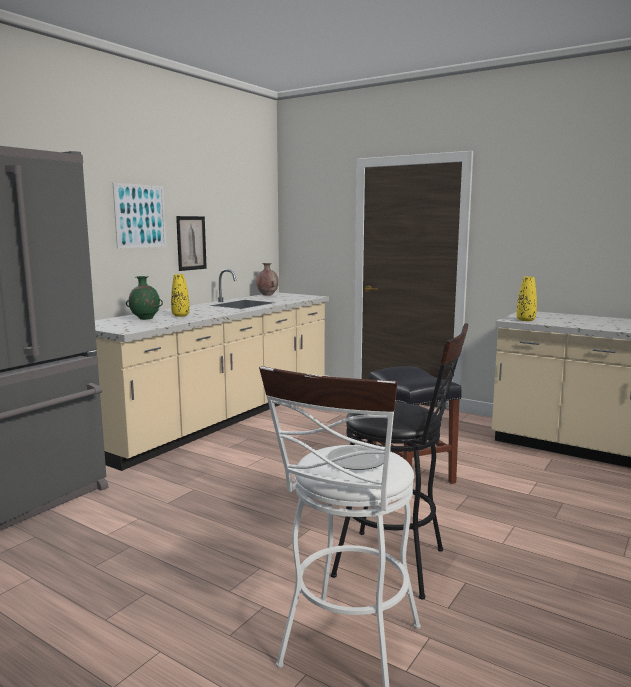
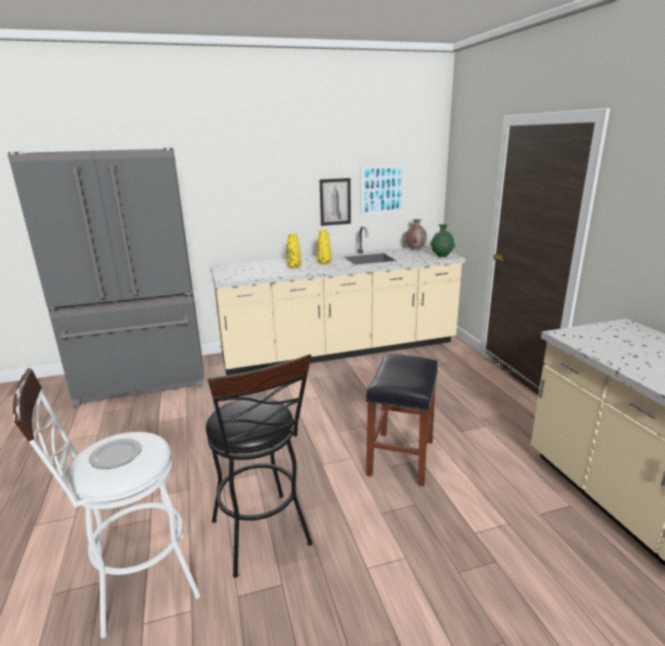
camera: 40 degrees right, 10 degrees up
(140, 216) = (282, 181): picture -> picture (382, 189)
(145, 319) = (264, 267): green vase -> green vase (441, 256)
(525, 320) = (582, 338): yellow vase -> yellow vase (324, 263)

